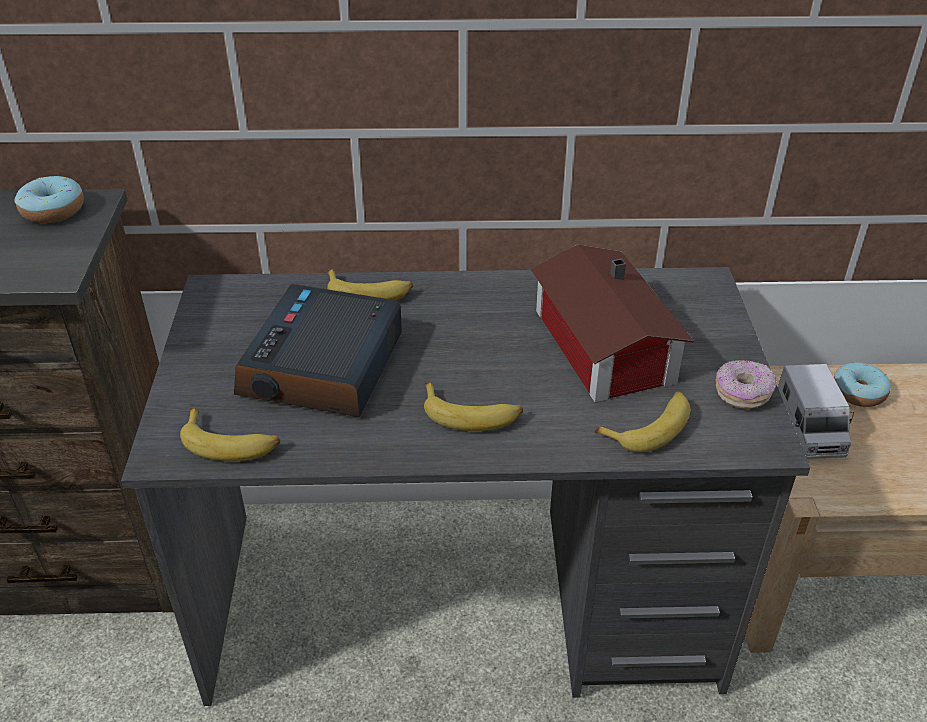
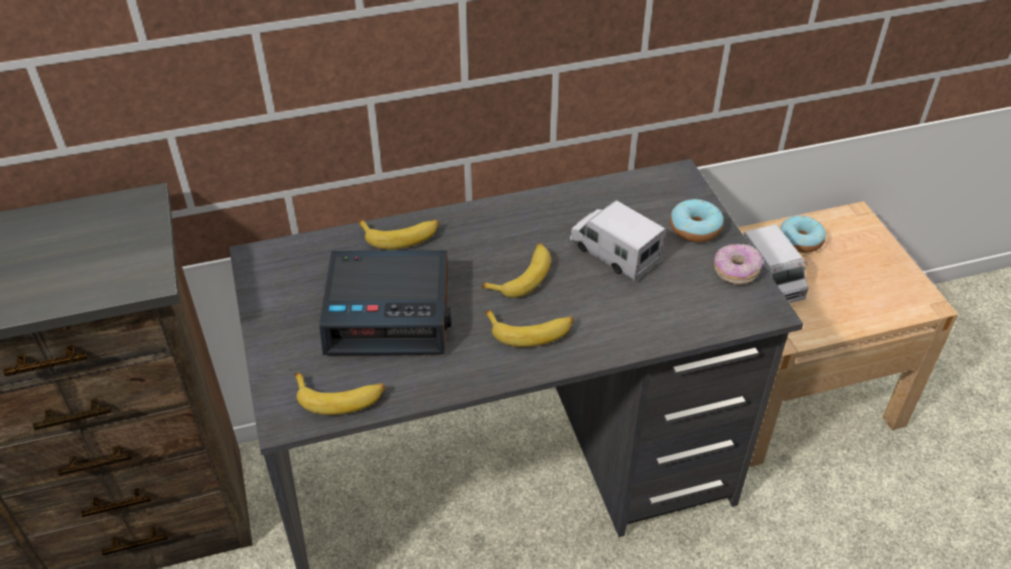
camera: 15 degrees left, 5 degrees up
(53, 210) = (111, 216): donut -> donut (695, 228)
(323, 367) = (390, 313): alarm clock -> alarm clock turned 90 degrees counterclockwise
(601, 349) = (614, 252): toy house -> toy truck
(649, 427) = (674, 314): banana -> banana (522, 276)

